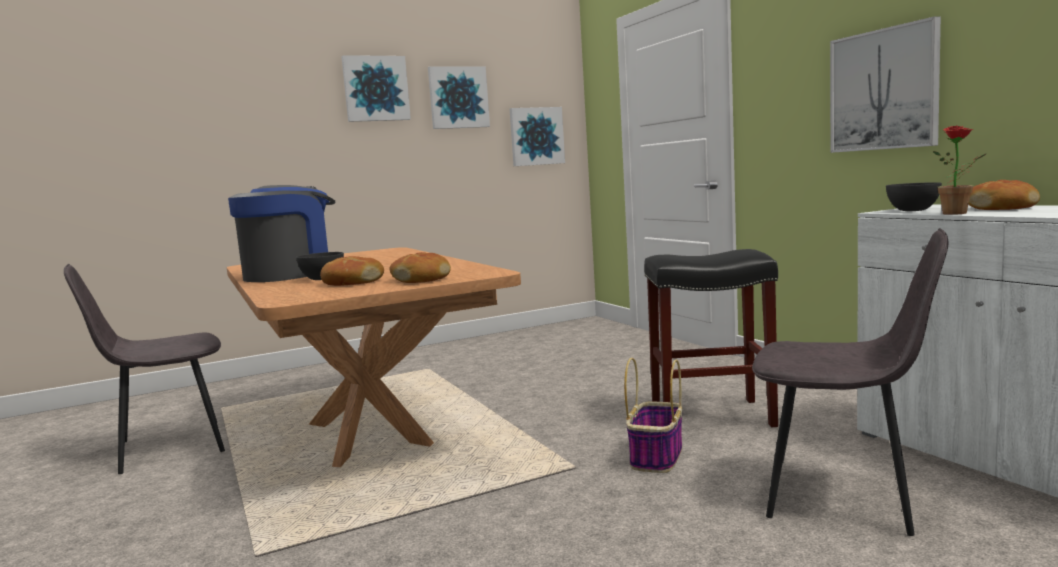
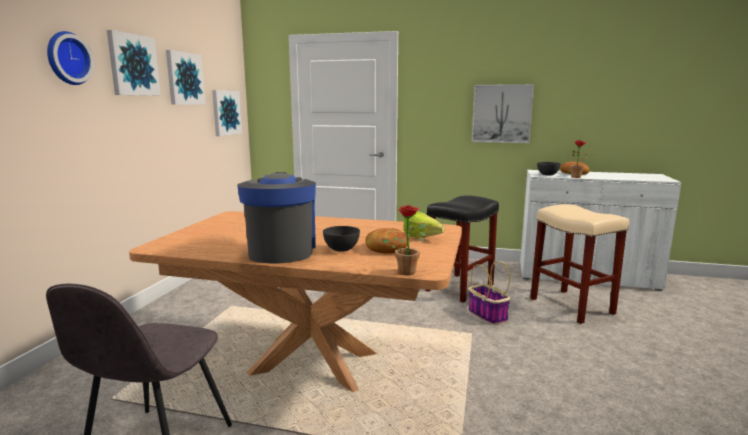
camera: 50 degrees left, 5 degrees up
(277, 298) = (408, 271): none -> potted plant
(290, 90) = (67, 58): none -> wall clock
(421, 279) = (424, 238): bread -> lettuce
(844, 495) = (572, 306): grey chair -> beige stool

